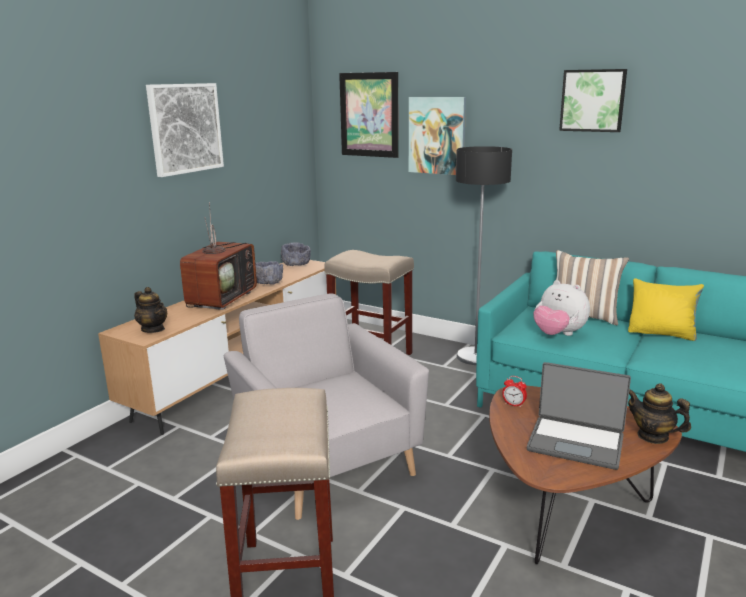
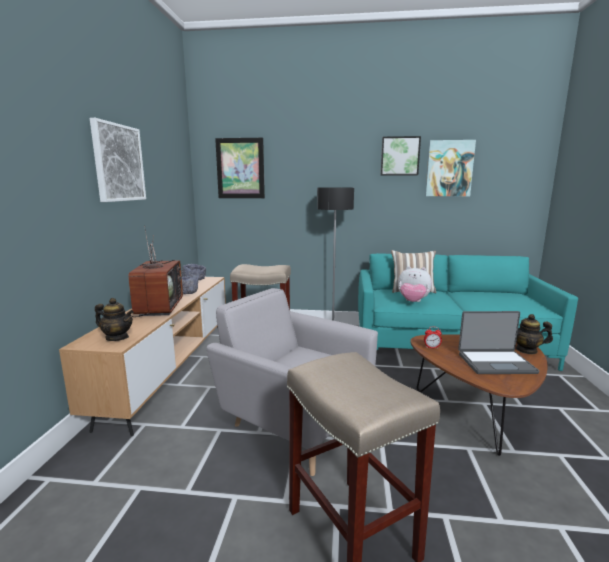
camera: 25 degrees left, 5 degrees down
(437, 135) = (294, 181): picture -> picture (449, 168)
(661, 333) = (463, 294): yellow pillow -> none

